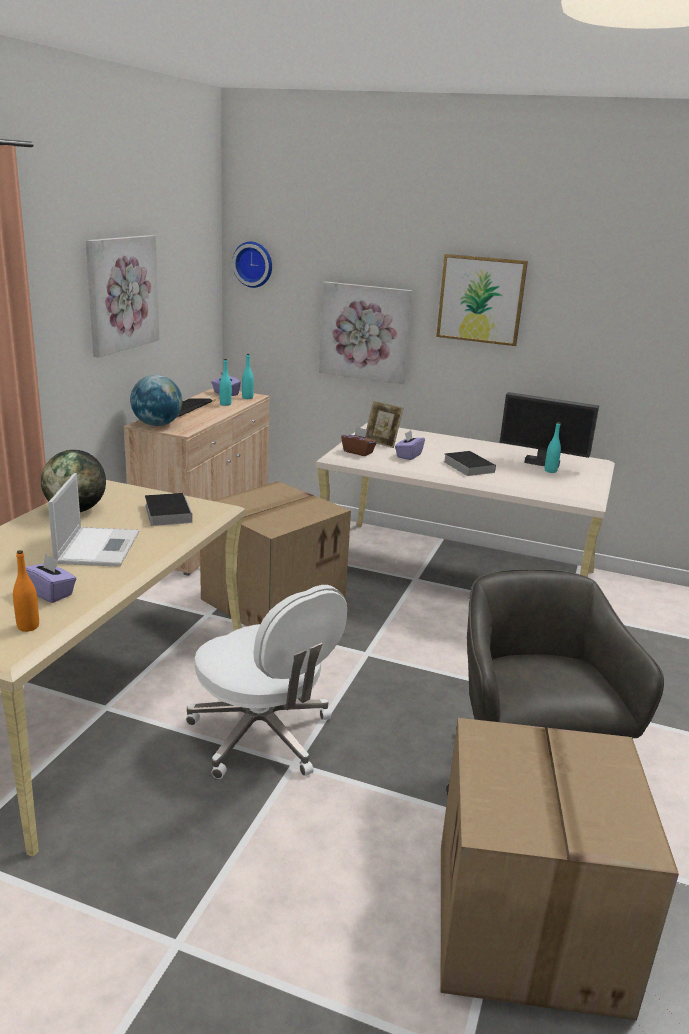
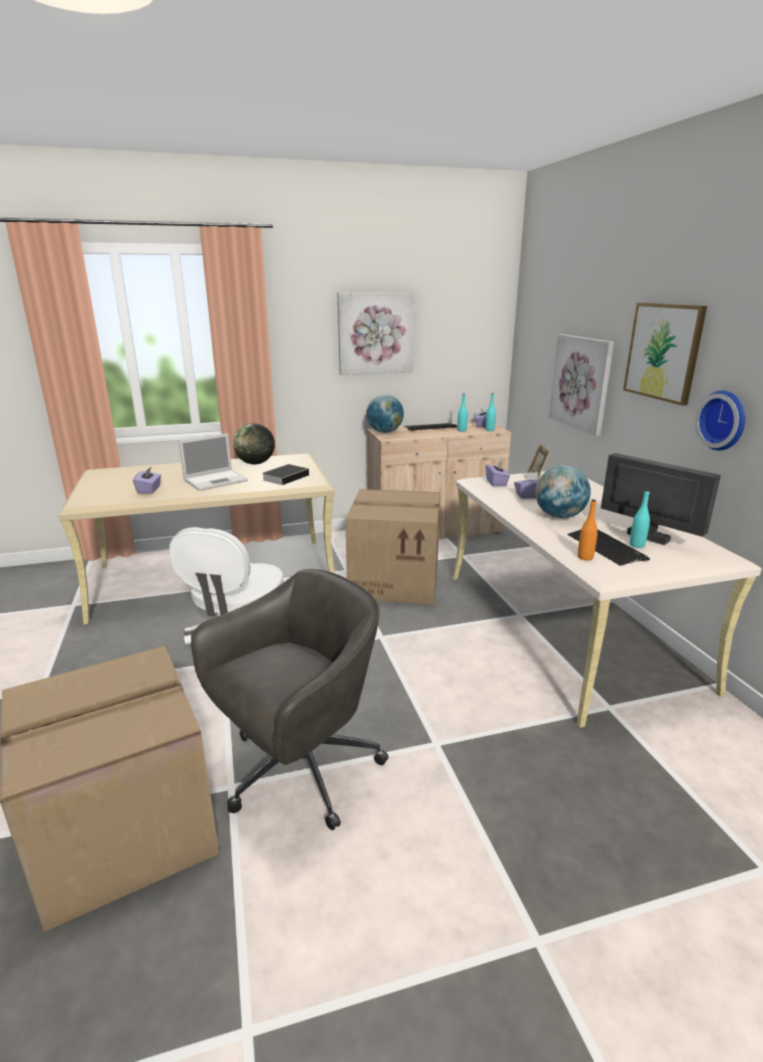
camera: 55 degrees right, 0 degrees up
(28, 627) = (108, 498): orange bottle -> orange bottle (585, 557)
(254, 264) = (528, 320): wall clock -> wall clock (724, 420)
(358, 452) = (496, 483): brown tissue box -> purple tissue box
(467, 466) = (559, 516): book -> globe
(542, 463) = (647, 538): monitor -> monitor turned 150 degrees clockwise
(542, 478) = (606, 547): none -> keyboard

